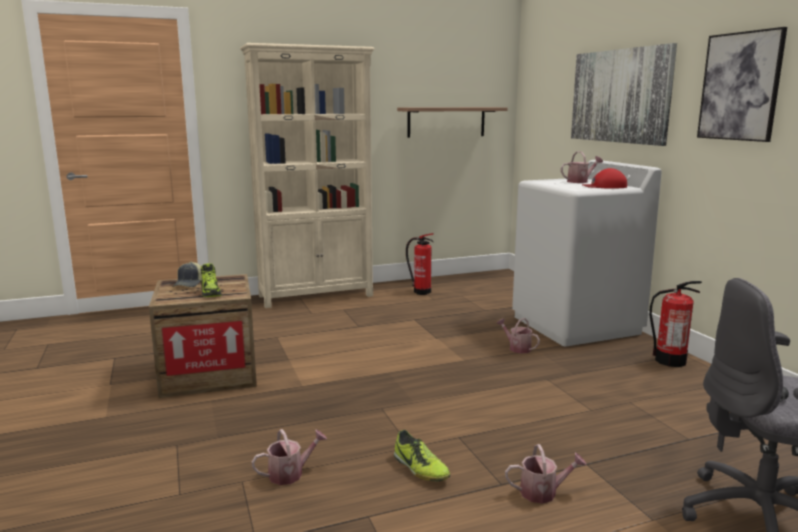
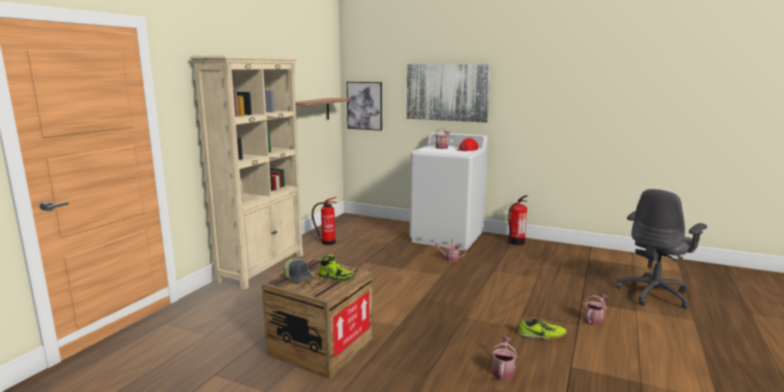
camera: 45 degrees left, 0 degrees up
(740, 86) = (536, 90): picture -> picture (364, 105)

